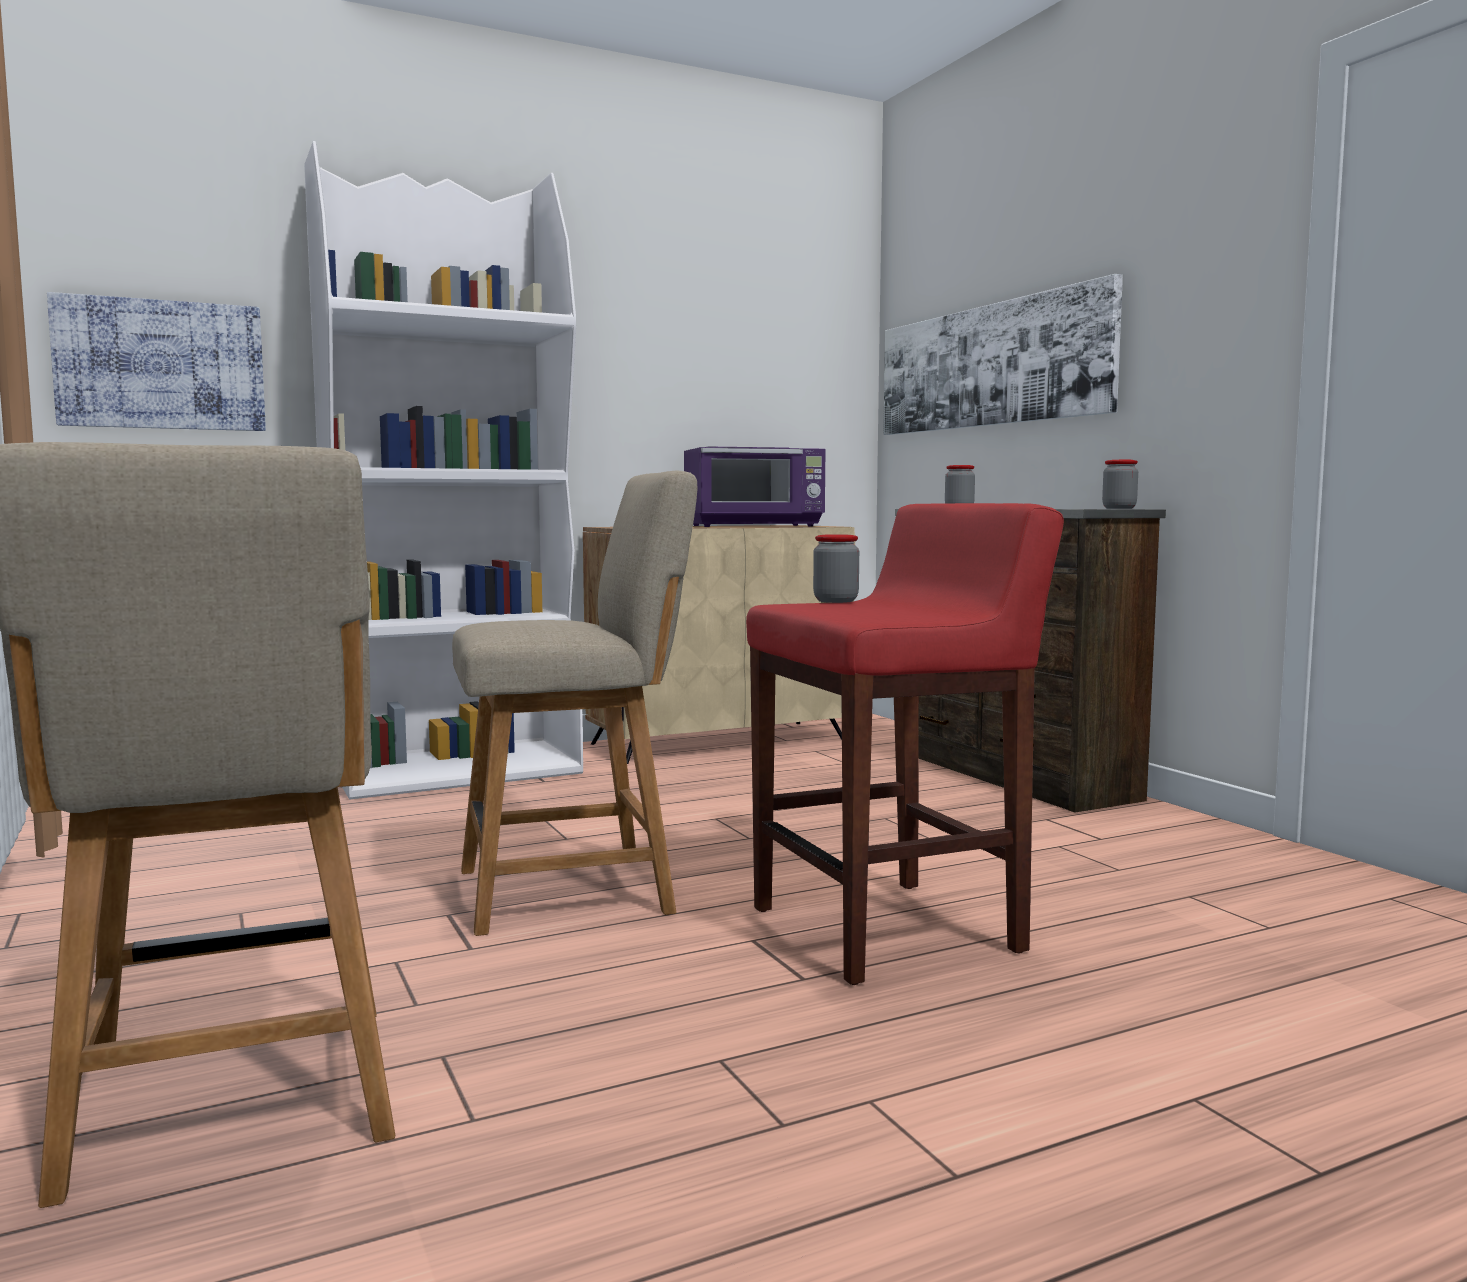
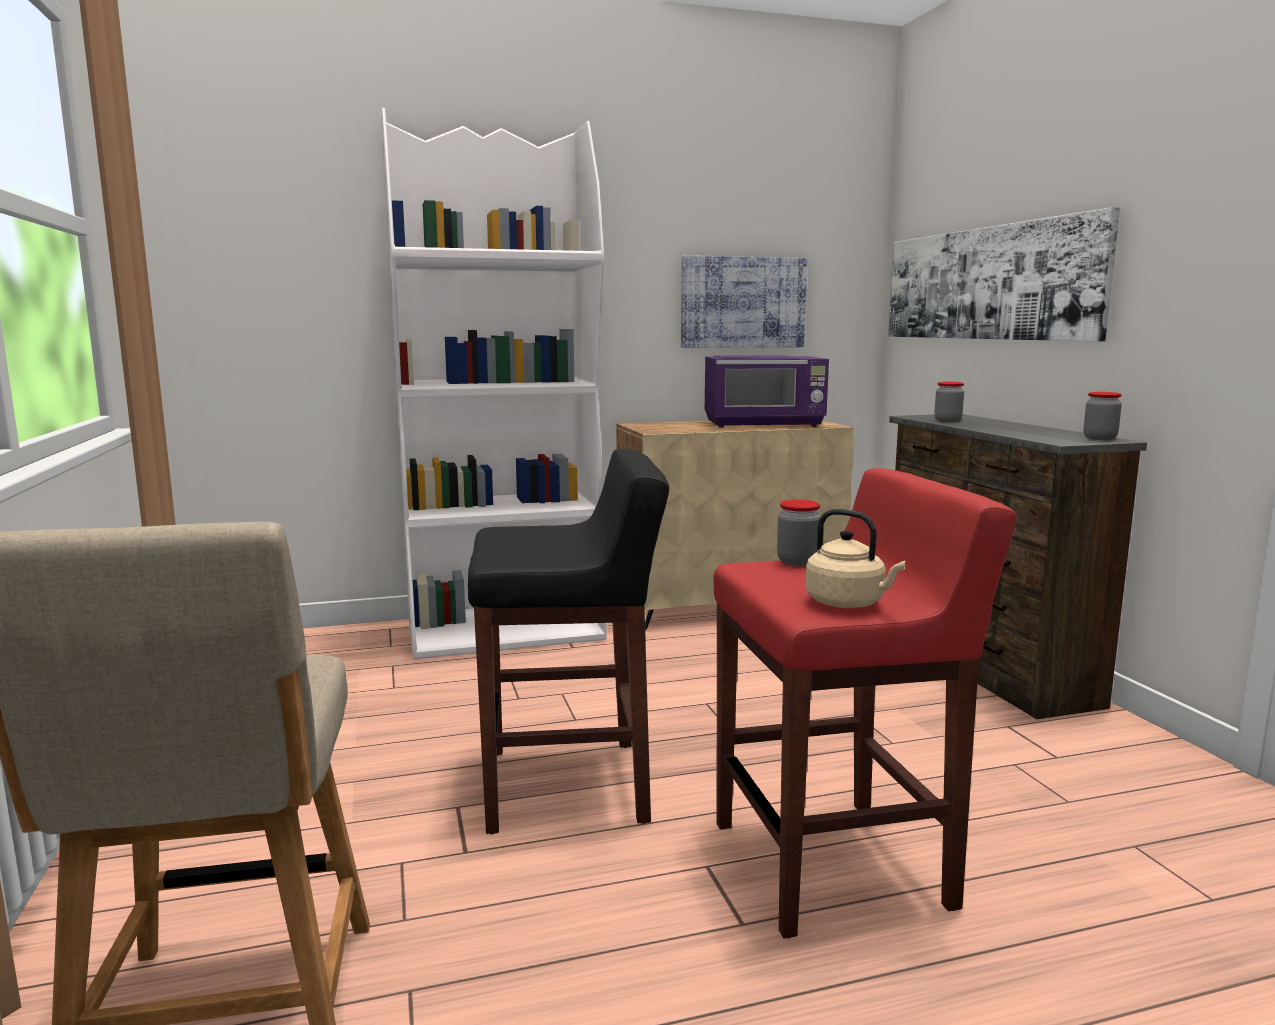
camera: 10 degrees right, 5 degrees up
(161, 365) = (271, 299): picture -> picture (743, 302)
(576, 890) = (569, 785): beige chair -> black stool
(902, 614) = (848, 603): none -> beige kettle

